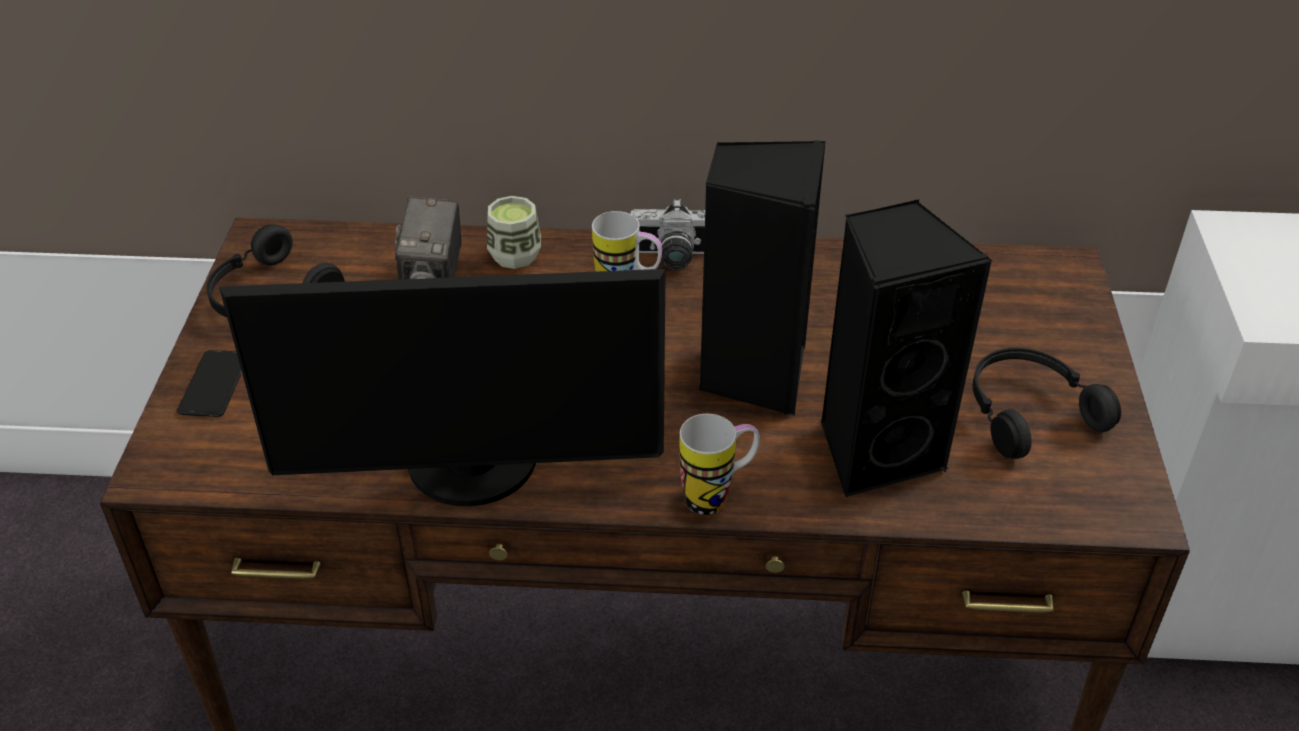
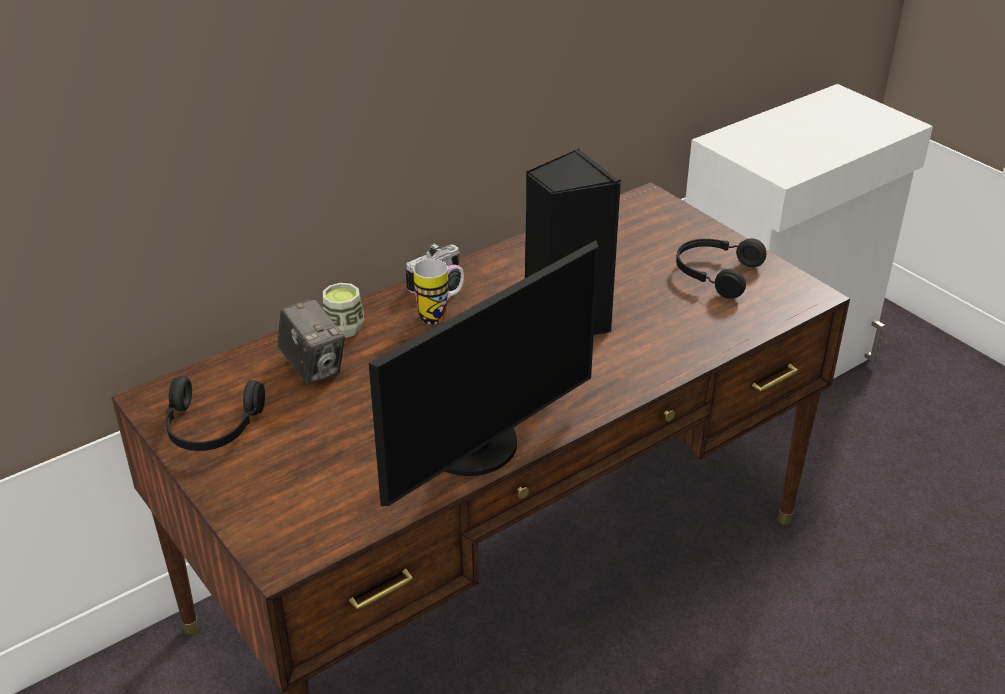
camera: 40 degrees left, 5 degrees down
(214, 384) = (247, 494): phone -> none
(718, 496) = (624, 389): mug -> none
(876, 450) = (670, 327): black speaker -> none

